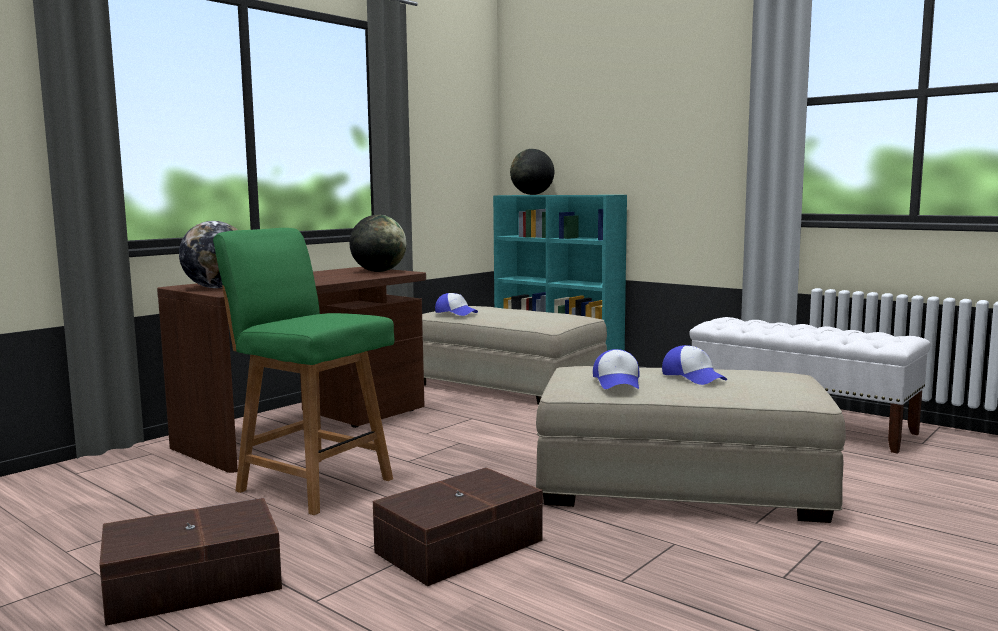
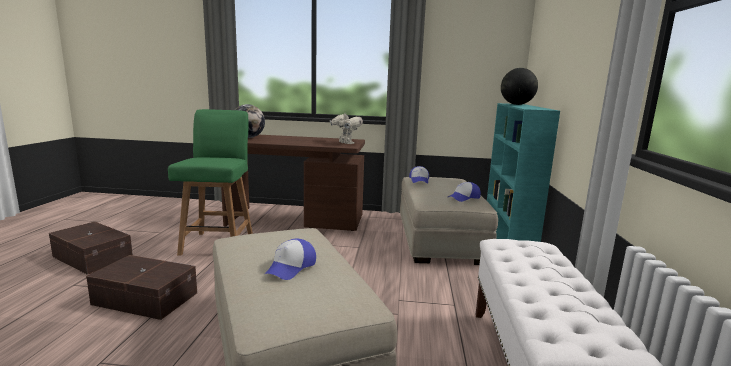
camera: 55 degrees right, 5 degrees up
(378, 271) = (345, 143): globe -> toy robot
(618, 382) = (253, 247): cap -> cap (464, 198)

